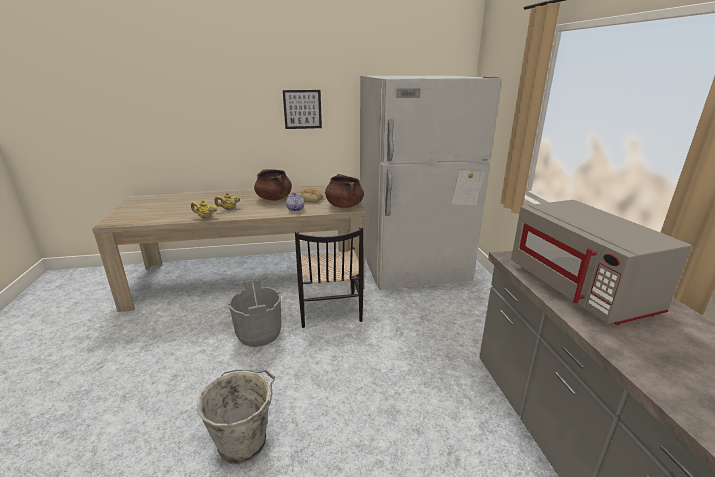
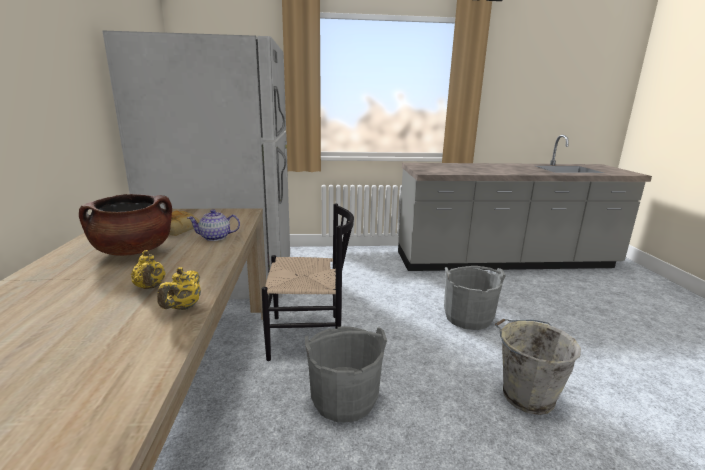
camera: 85 degrees left, 5 degrees down
(302, 109) = (46, 81): picture -> none
(344, 205) = (229, 214): brown cooking pot -> none
(381, 417) = (468, 318): none -> grey bucket
(580, 289) = (463, 169): grey microwave -> none

